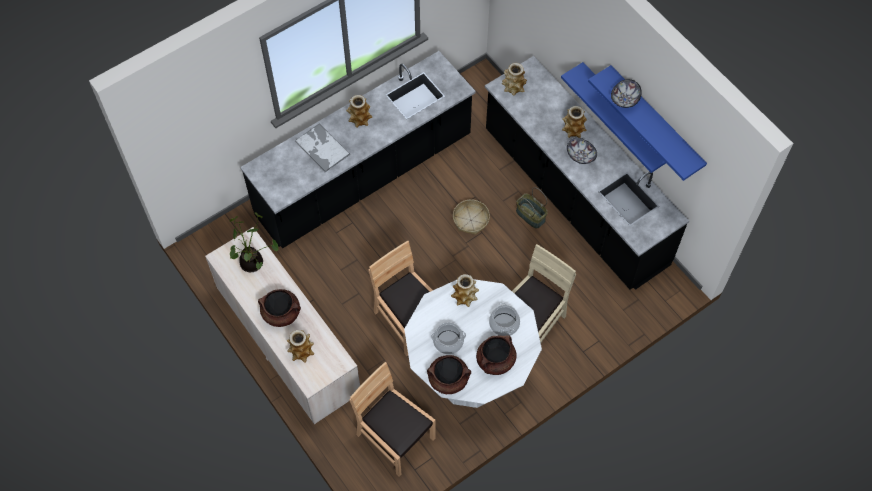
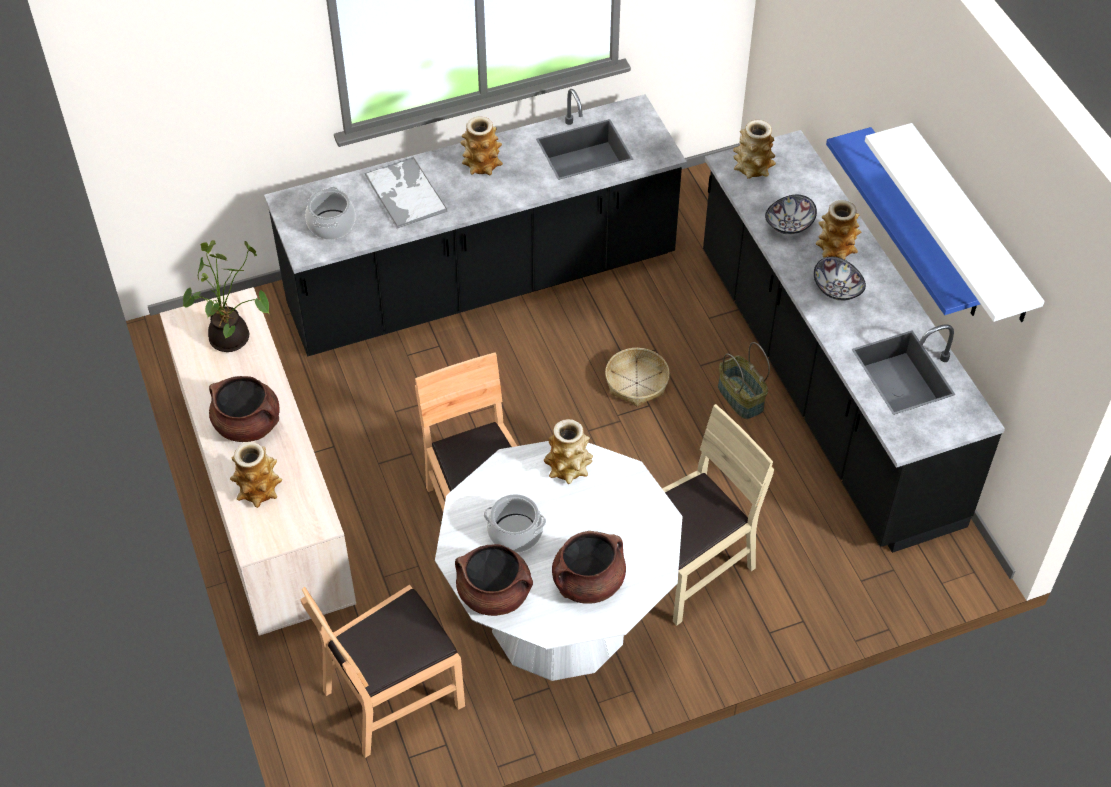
camera: 15 degrees right, 10 degrees down
(395, 438) = (393, 696): brown chair -> brown chair turned 90 degrees counterclockwise
(504, 324) = (623, 527): cooking pot -> cooking pot (332, 225)
(624, 99) = (920, 176): bowl -> bowl (788, 225)
(655, 120) = (970, 225): blue shelf -> white shelf

